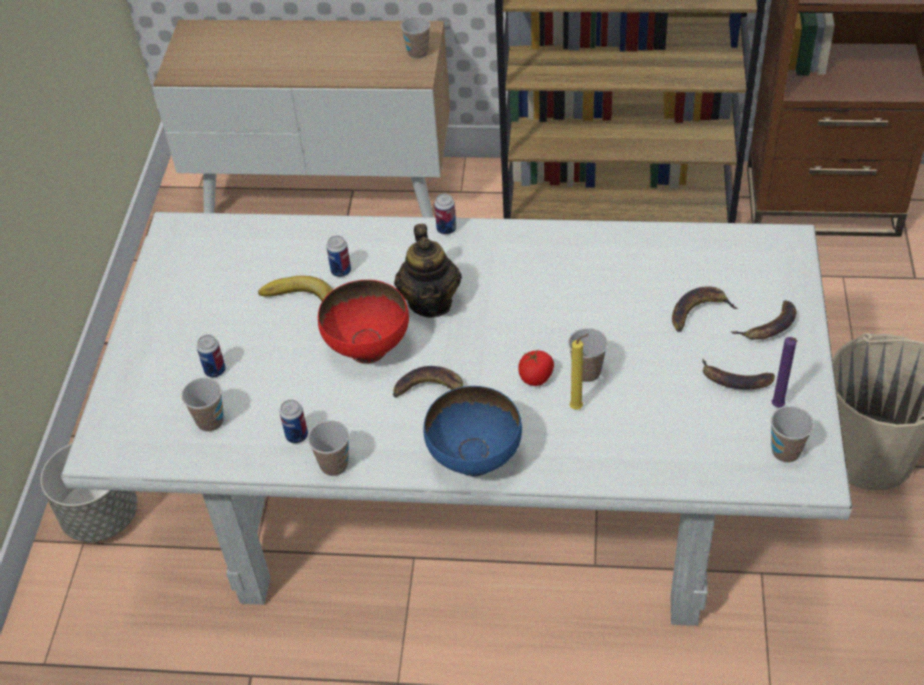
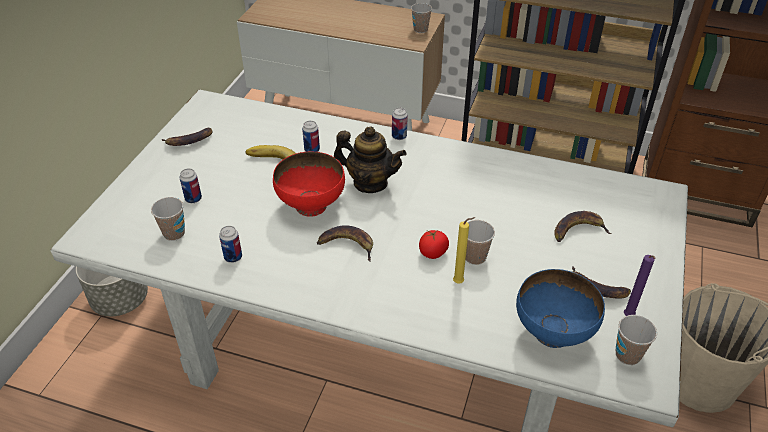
camera: 10 degrees right, 5 degrees down
(334, 465) = (252, 285): cup -> none
(431, 302) = (370, 183): teapot -> teapot turned 75 degrees counterclockwise
(475, 458) = (364, 304): blue bowl -> blue bowl (553, 333)
(769, 327) = (634, 253): banana -> banana (189, 141)

